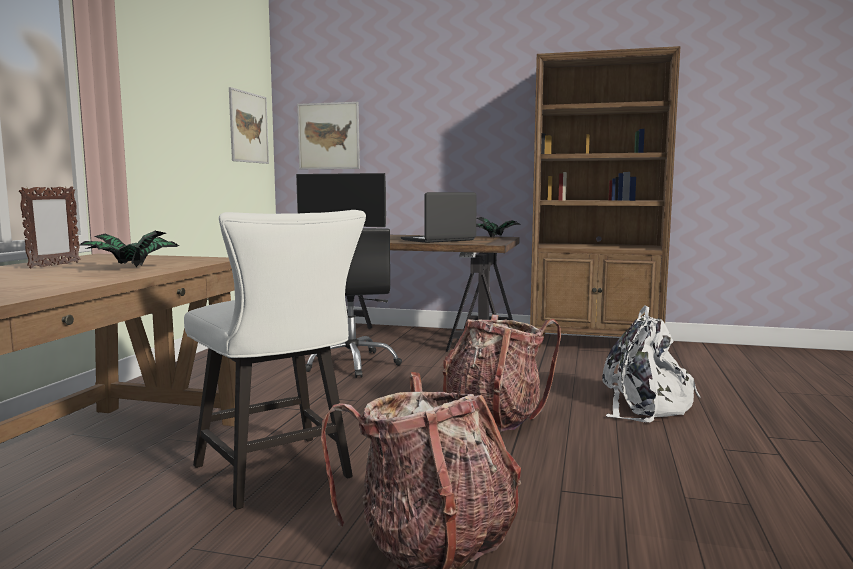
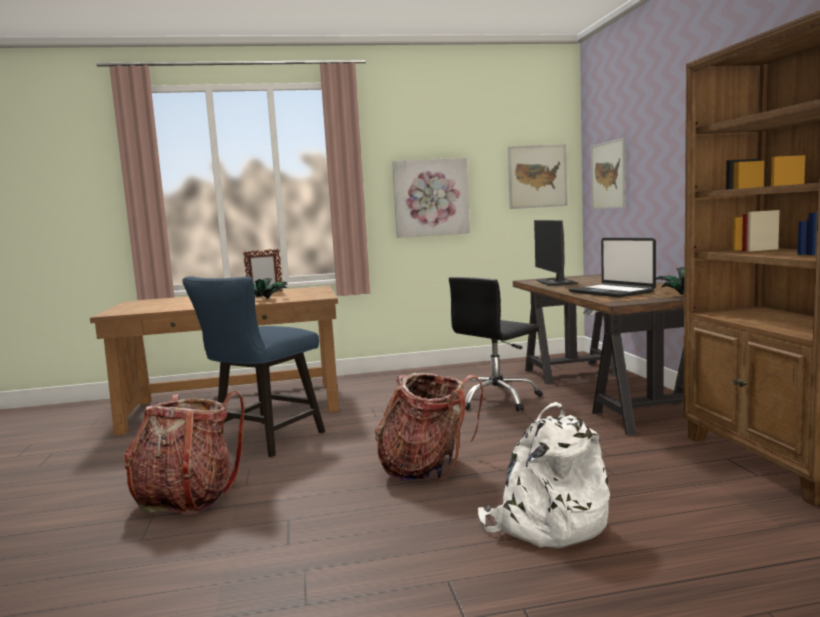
camera: 65 degrees right, 0 degrees up
(171, 135) = (431, 197): none -> picture
(279, 475) = (263, 441): white chair -> blue chair
(438, 240) = (611, 292): laptop -> laptop turned 150 degrees counterclockwise

